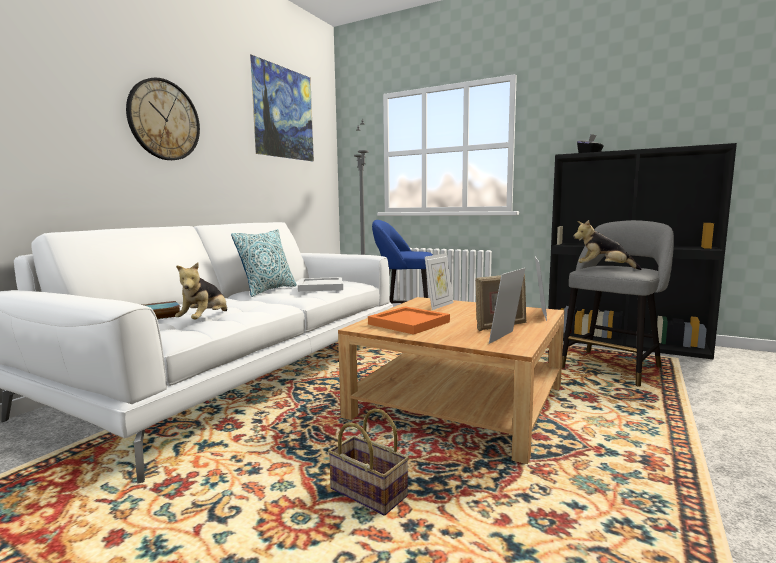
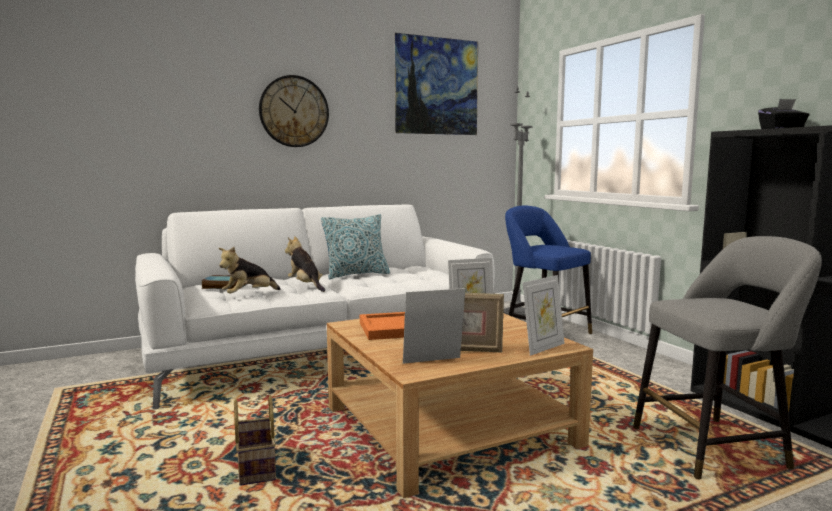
camera: 35 degrees right, 0 degrees up
(320, 287) = (401, 278): white tray -> none
(603, 269) = (692, 304): plush toy -> plush toy (306, 286)

